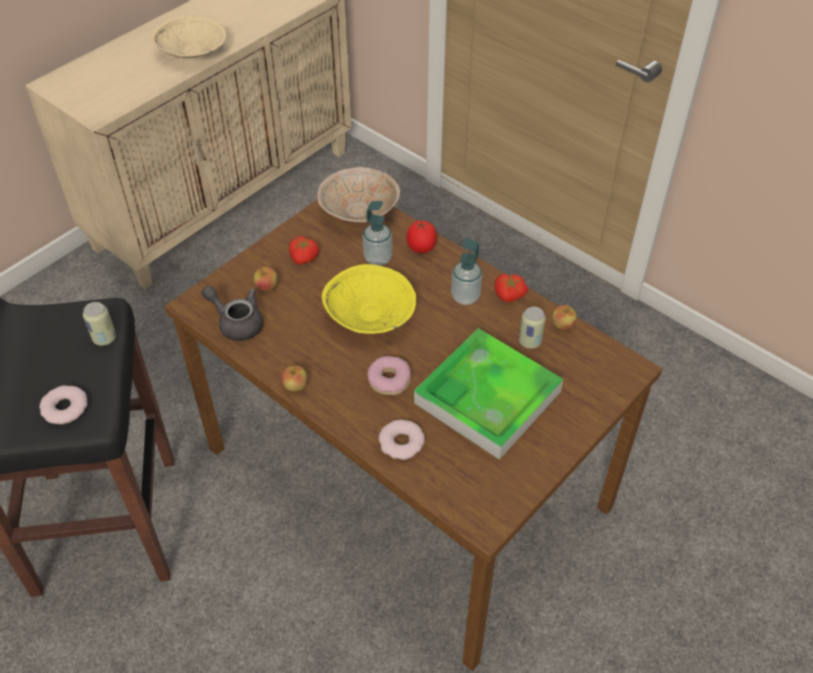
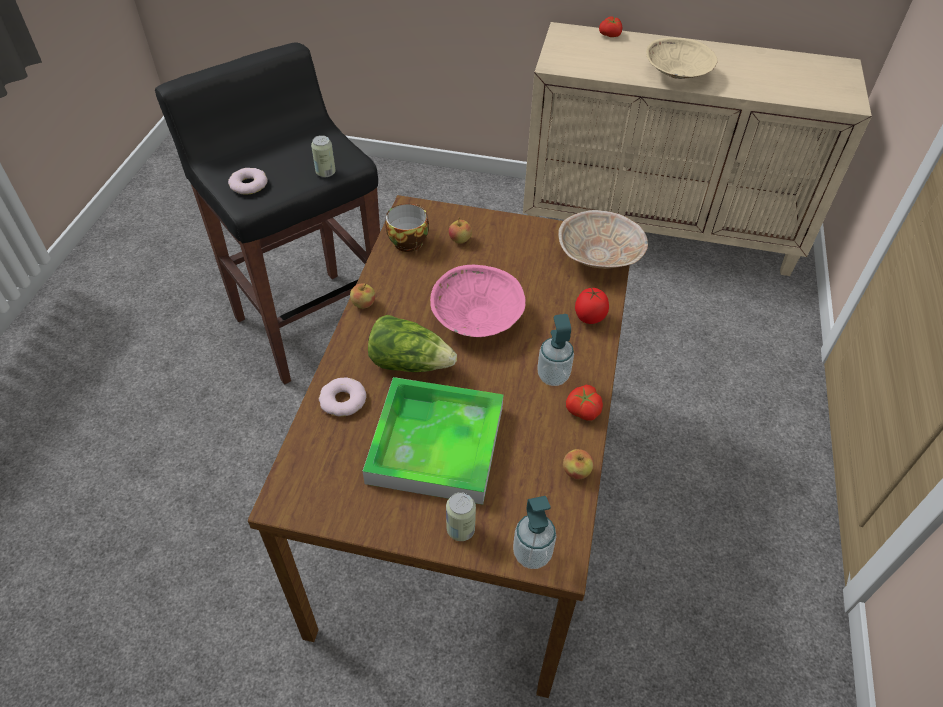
camera: 60 degrees right, 0 degrees up
(237, 323) = (408, 240): grey teapot -> cup
(304, 257) = (512, 247): tomato -> tomato (610, 35)
(371, 316) = (477, 318): yellow bowl -> pink bowl
(378, 258) = (550, 294): soap dispenser -> soap dispenser (532, 554)
(389, 380) = (410, 362): donut -> lettuce
(530, 342) = (532, 452): can -> can (460, 530)

